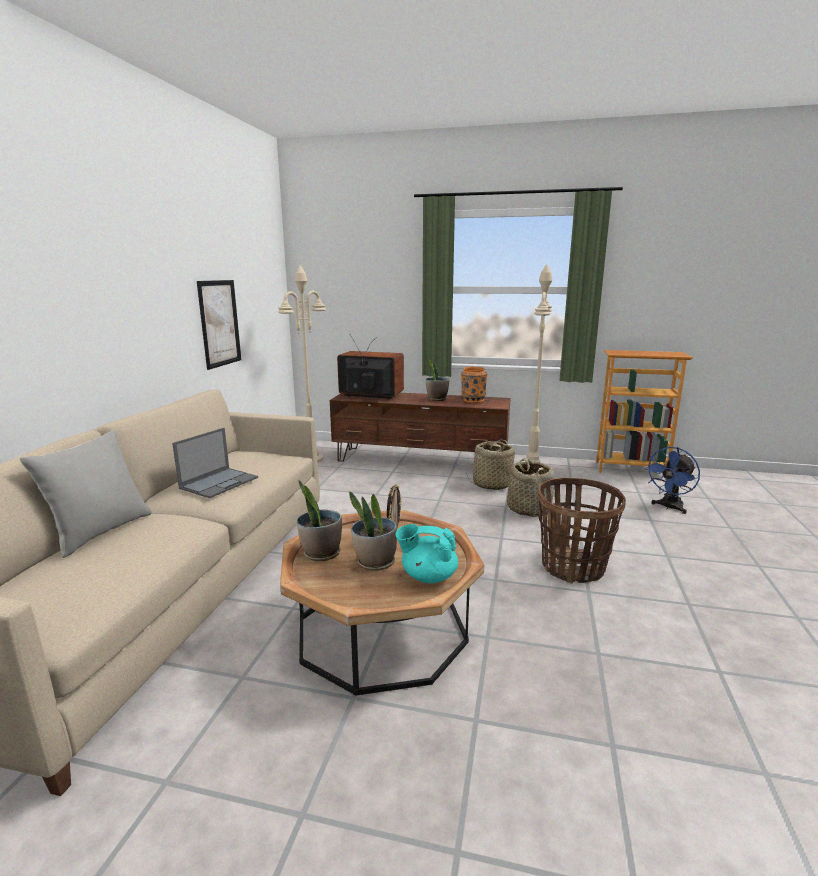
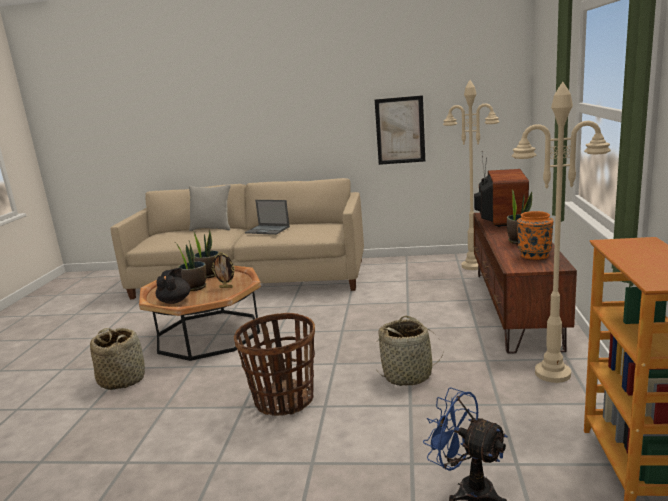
camera: 85 degrees right, 0 degrees up
(428, 576) = (175, 301): turquoise teapot -> black teapot
(491, 484) = (467, 350): basket -> basket (122, 379)

